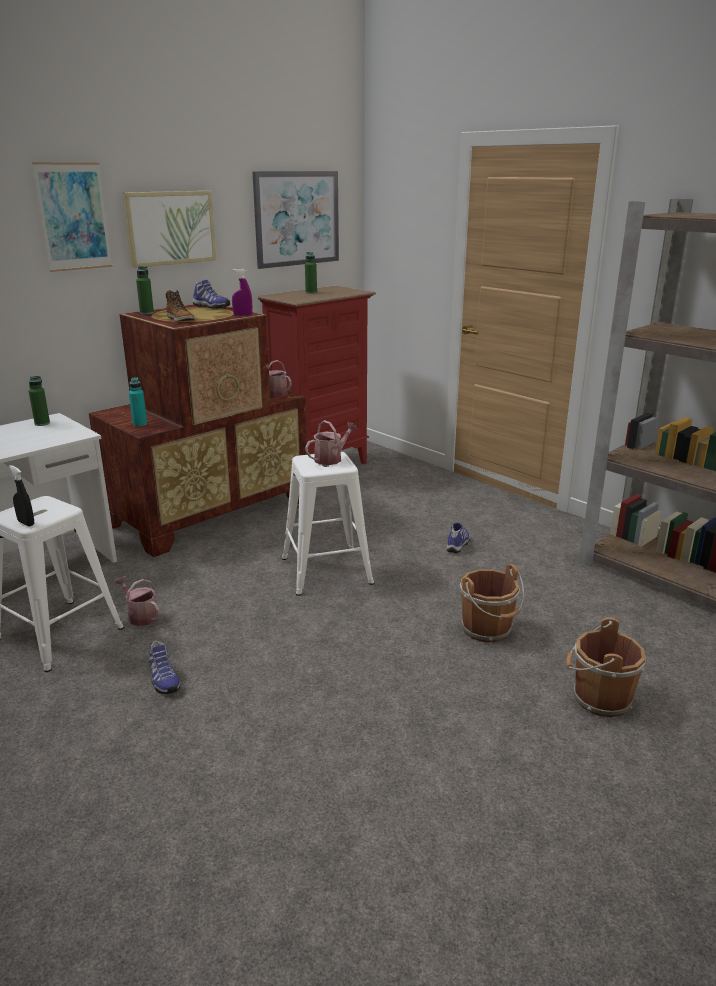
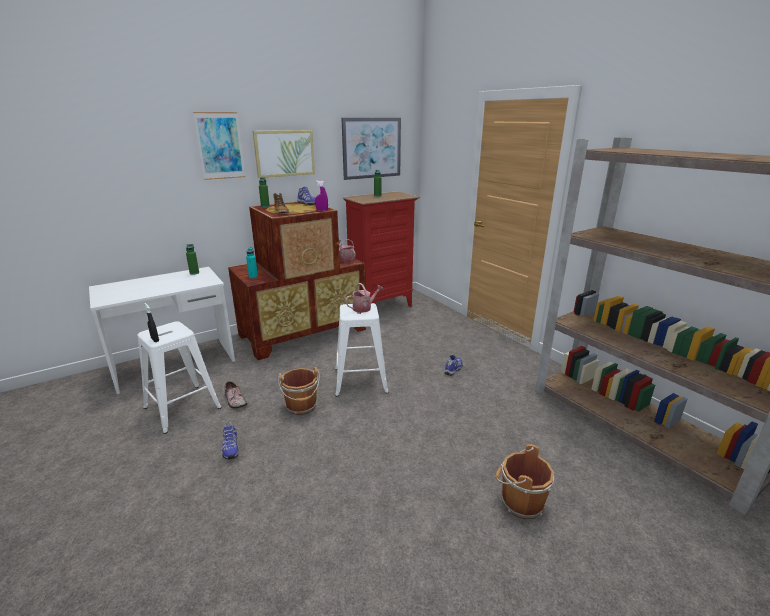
camera: 10 degrees right, 0 degrees up
(140, 616) = (234, 400): watering can -> shoe
(488, 630) = (454, 436): brown bucket -> brown bucket (301, 406)

